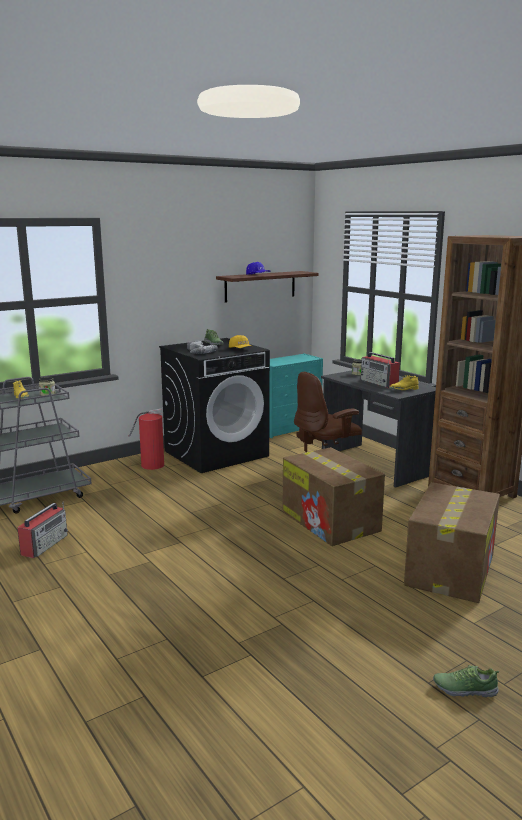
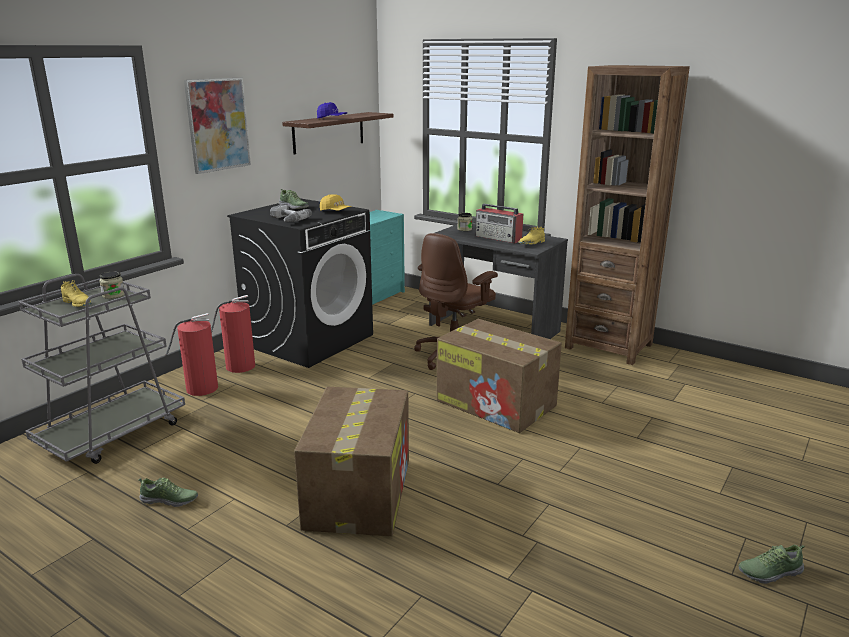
camera: 20 degrees left, 5 degrees up
(45, 544) = (170, 500): radio -> shoe
(114, 476) = (200, 388): none -> fire extinguisher
(158, 276) = (218, 124): none -> picture
(450, 568) = (653, 436): cardboard box -> cardboard box (359, 492)

